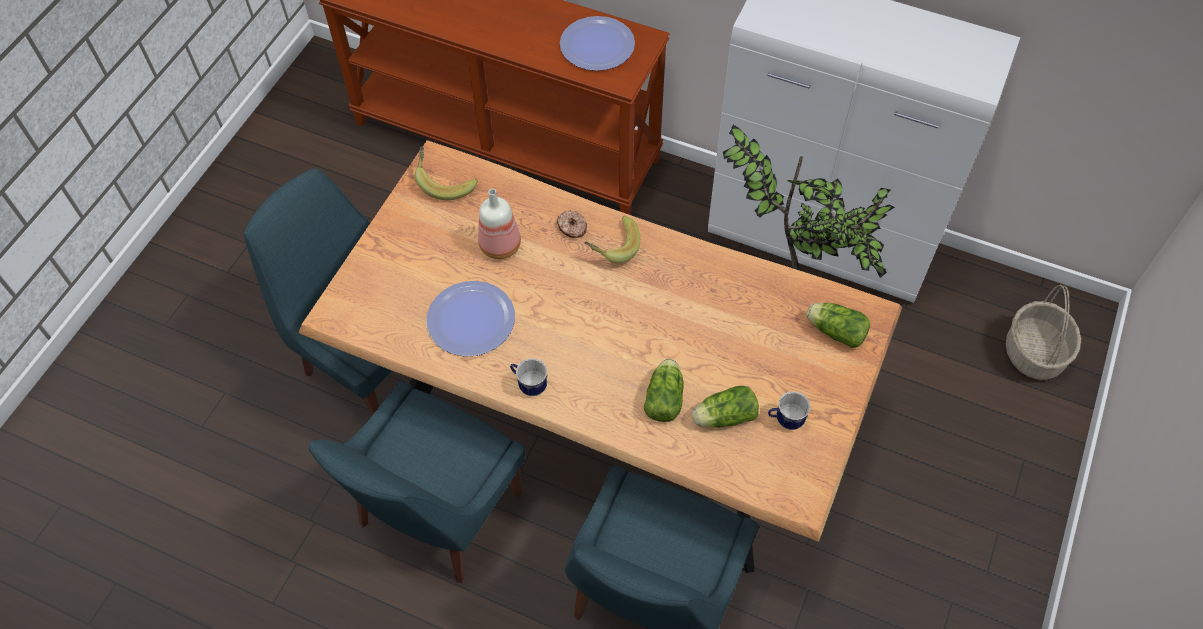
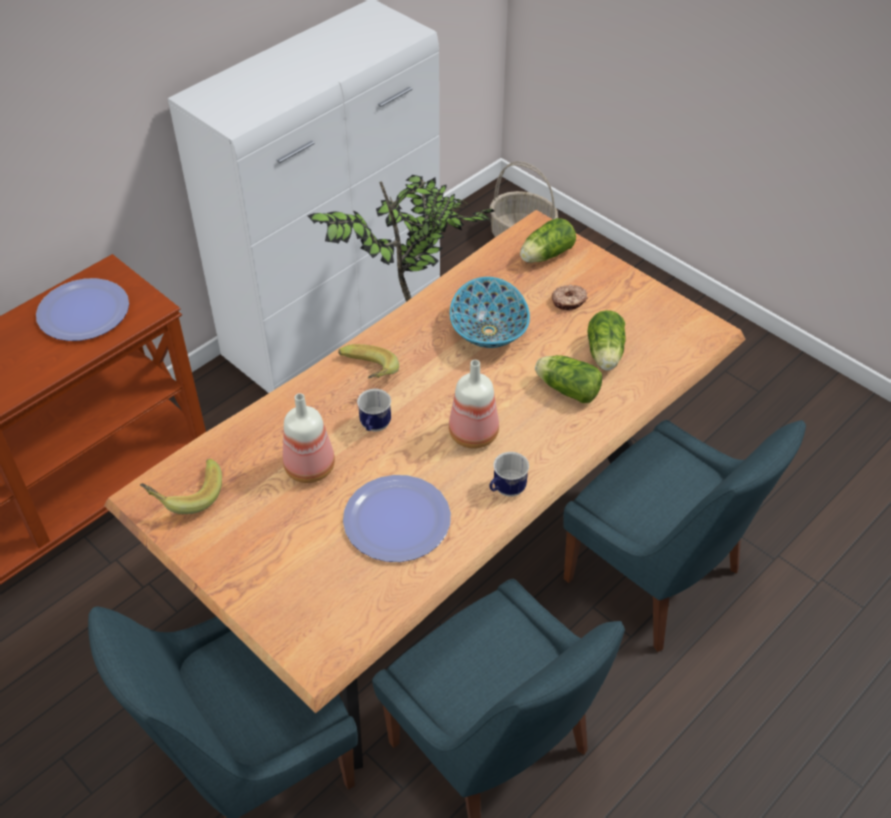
camera: 70 degrees left, 10 degrees down
(572, 228) = (322, 400): donut -> donut (569, 302)
(582, 342) = (473, 432): none -> bottle
(706, 316) = (488, 332): none -> bowl
(785, 420) = (625, 315): mug -> mug (374, 427)

